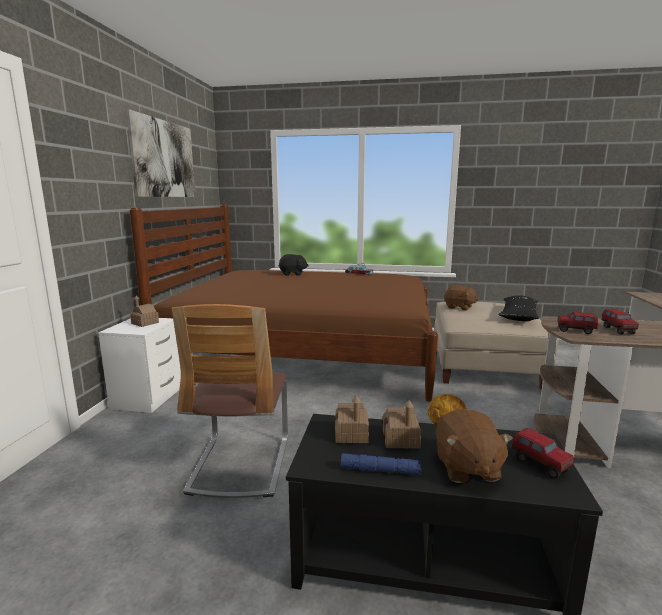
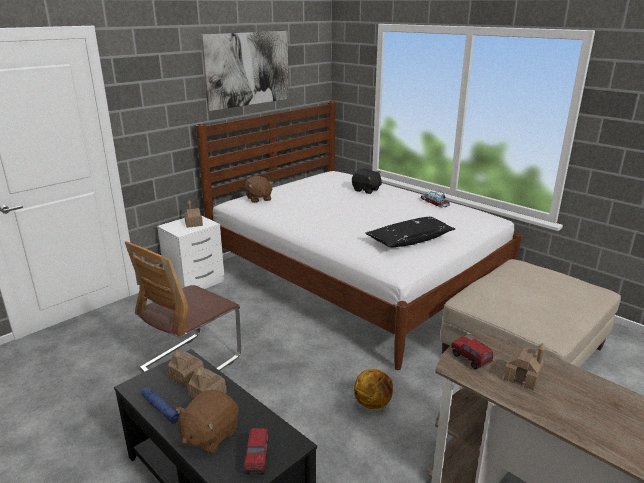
camera: 35 degrees right, 10 degrees up
(307, 354) = (355, 277): brown bed -> white bed
(459, 307) = (510, 276): brown plush toy -> brown plush toy (258, 199)
(518, 316) = (563, 309): black pillow -> black pillow (410, 240)
(618, 330) = (523, 377): toy truck -> toy house

